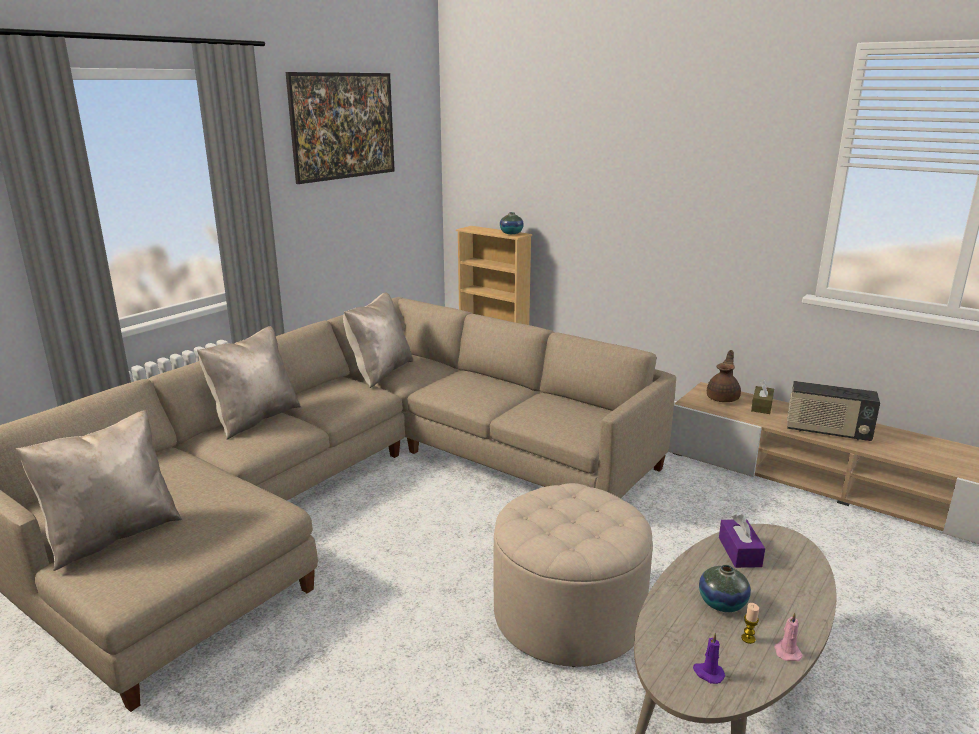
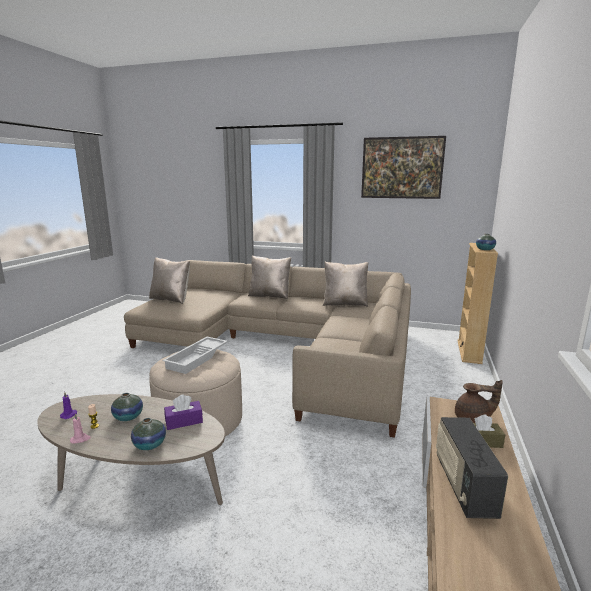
camera: 70 degrees right, 5 degrees down
(563, 513) = (197, 358): none -> white tray
(799, 583) = (149, 444): none -> vase

